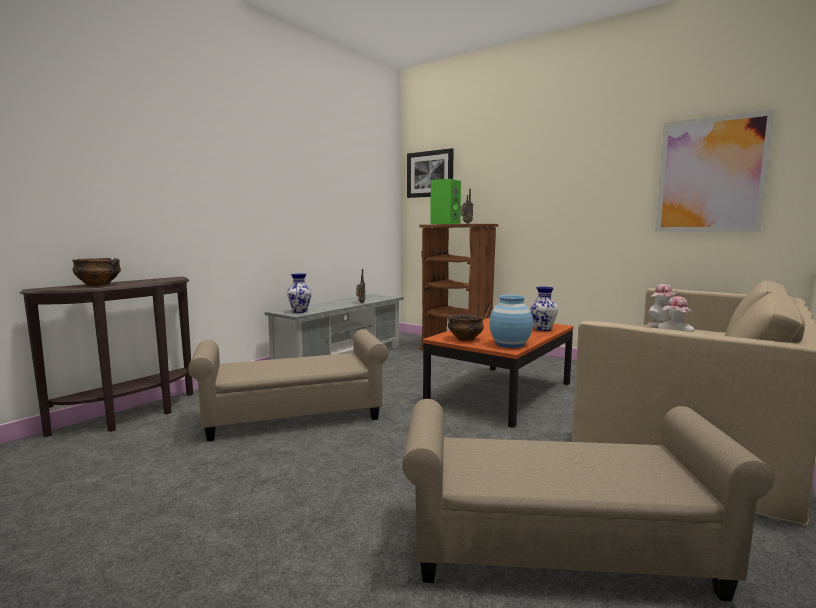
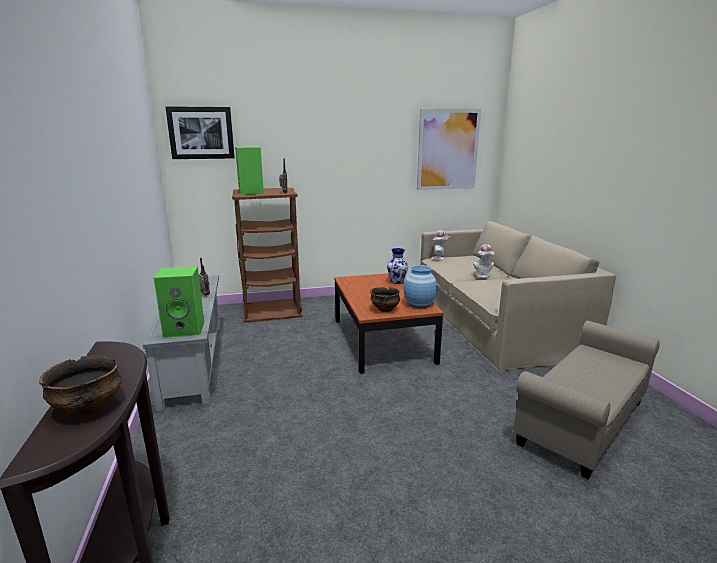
camera: 50 degrees left, 10 degrees up
(294, 416) = (301, 440): beige ottoman -> none
(300, 311) = (185, 329): vase -> green speaker

